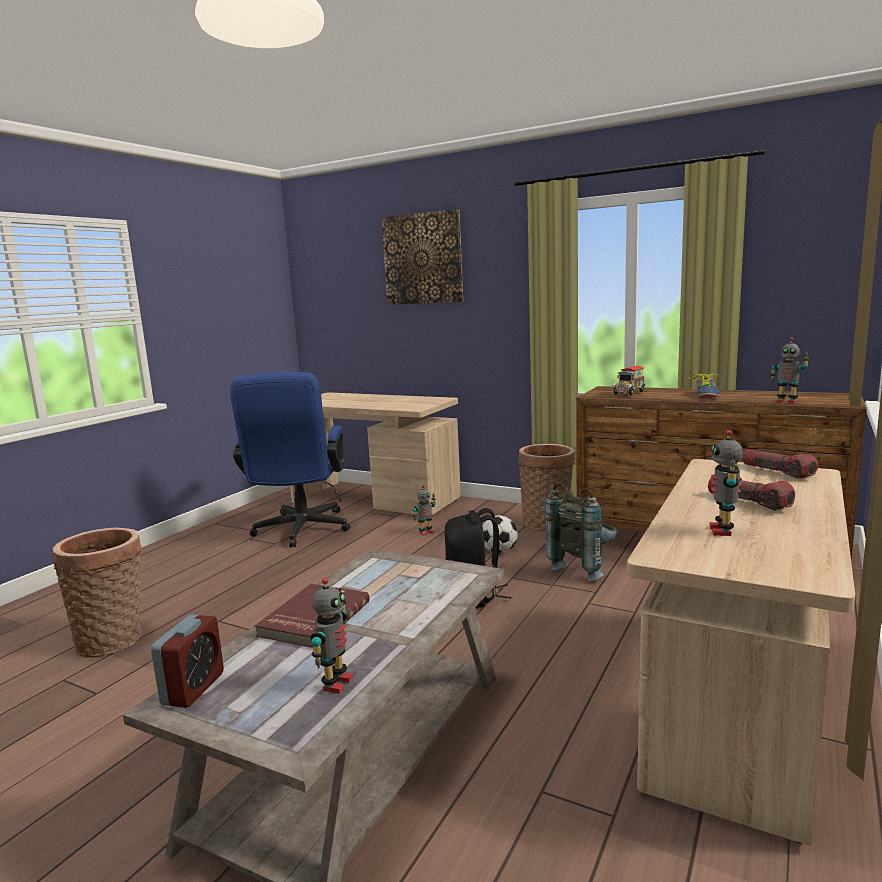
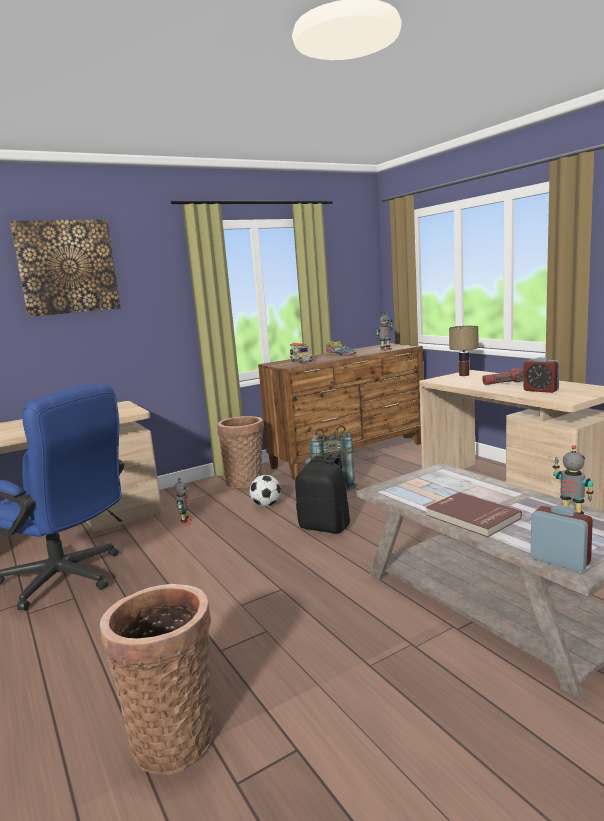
camera: 60 degrees left, 0 degrees up
(723, 531) = (540, 390): toy robot -> alarm clock
(777, 472) = (463, 375): flashlight -> table lamp

